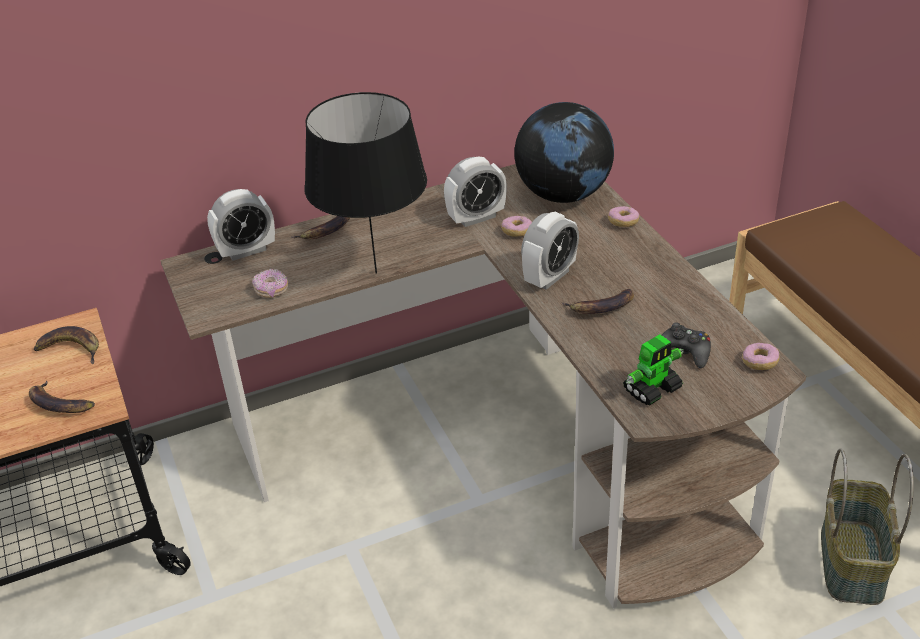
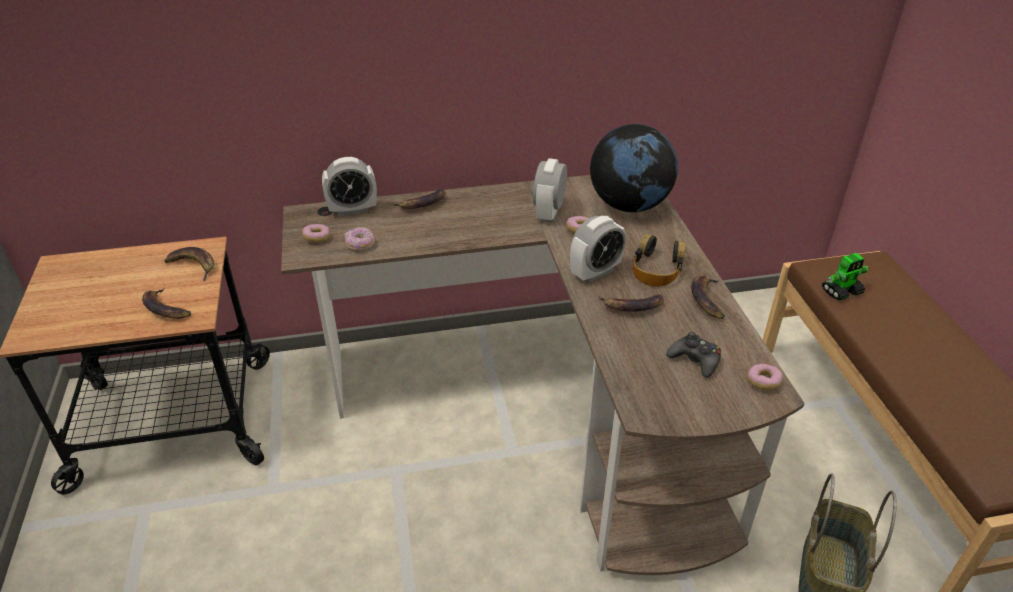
camera: 10 degrees right, 0 degrees up
(376, 273) = (450, 245): black table lamp -> none
(476, 217) = (549, 213): alarm clock -> alarm clock turned 120 degrees clockwise
(615, 261) = (657, 268): none -> headphones
(623, 222) = (674, 236): donut -> donut (317, 238)
(653, 389) = (656, 389): toy robot -> toy robot (842, 291)
(678, 286) = (706, 299): none -> banana

